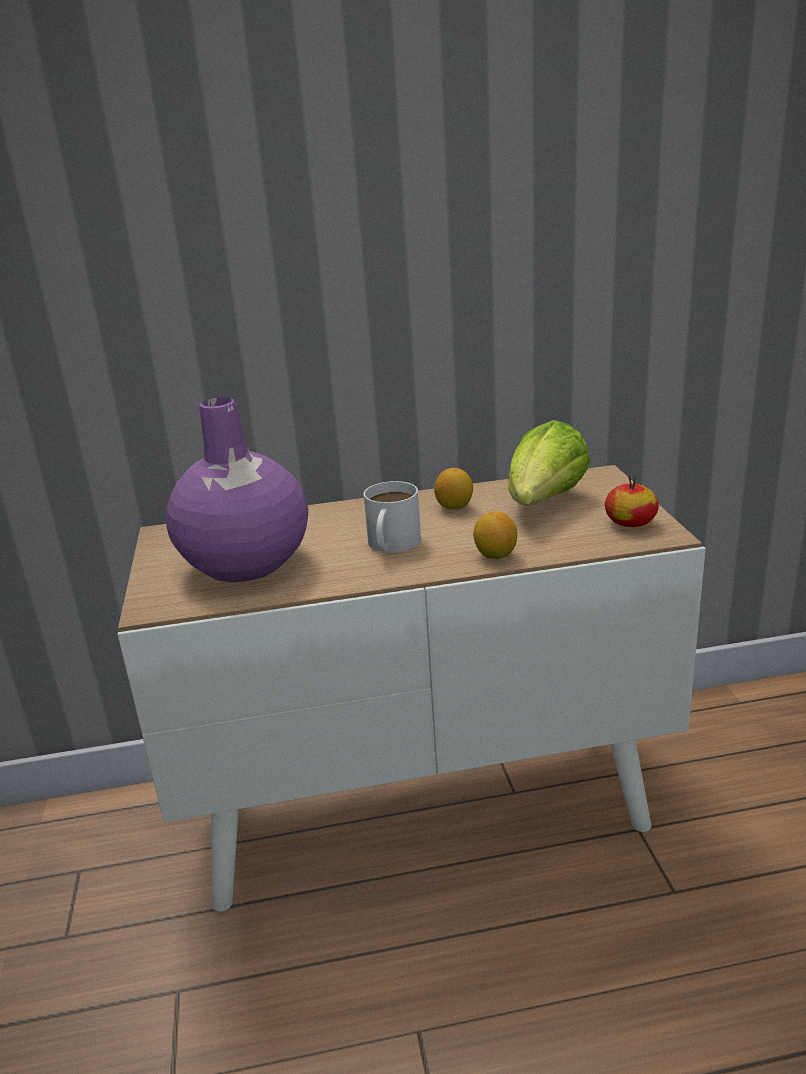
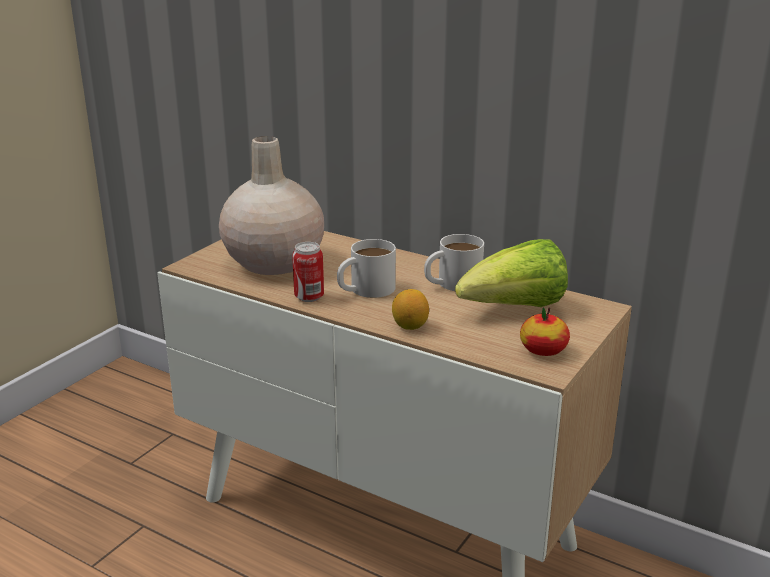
camera: 40 degrees right, 0 degrees up
(244, 564) = (273, 263): purple vase -> beige vase
(351, 576) = (309, 297): none -> can
(454, 507) = (452, 284): lemon -> white mug

